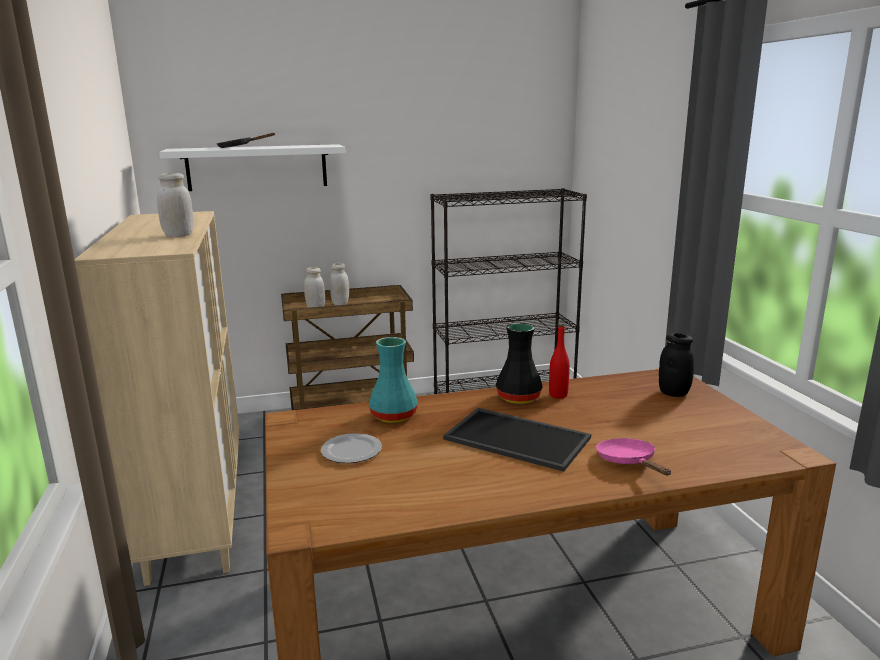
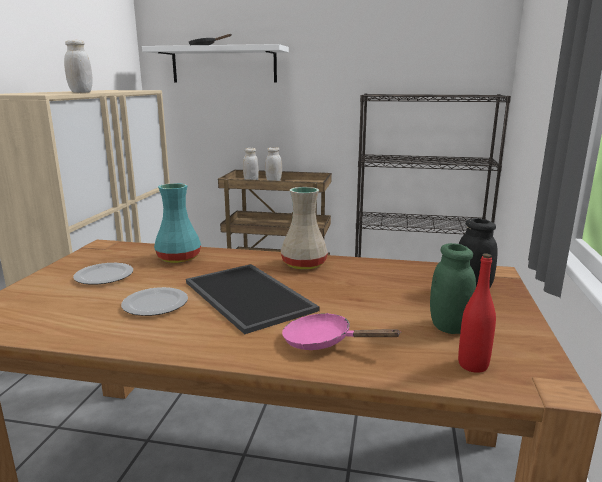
camera: 25 degrees right, 0 degrees up
(450, 466) = (155, 305): none -> plate
(519, 398) = (304, 265): black vase -> beige vase
(558, 395) = (345, 269): red bottle -> red bottle (473, 365)
(628, 462) = (324, 342): pink frying pan -> pink frying pan turned 75 degrees counterclockwise
(694, 428) = (449, 327): none -> green jar

